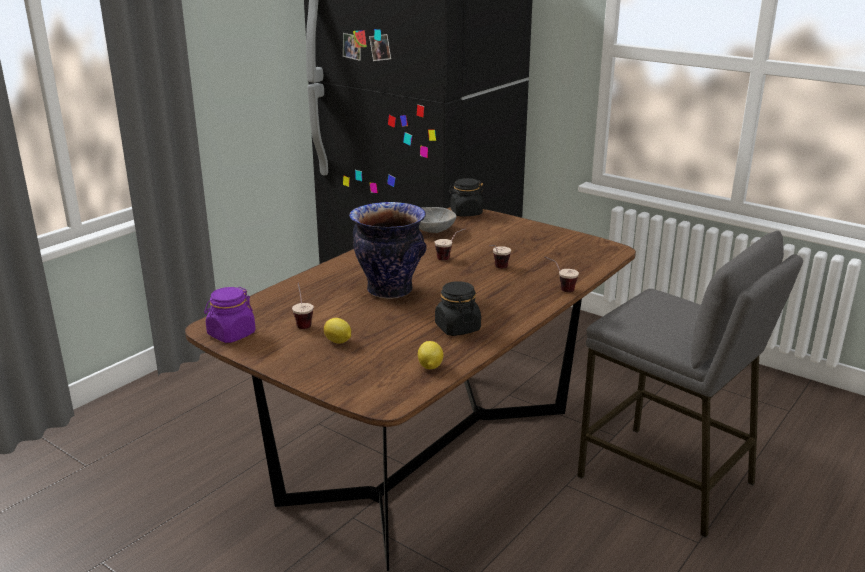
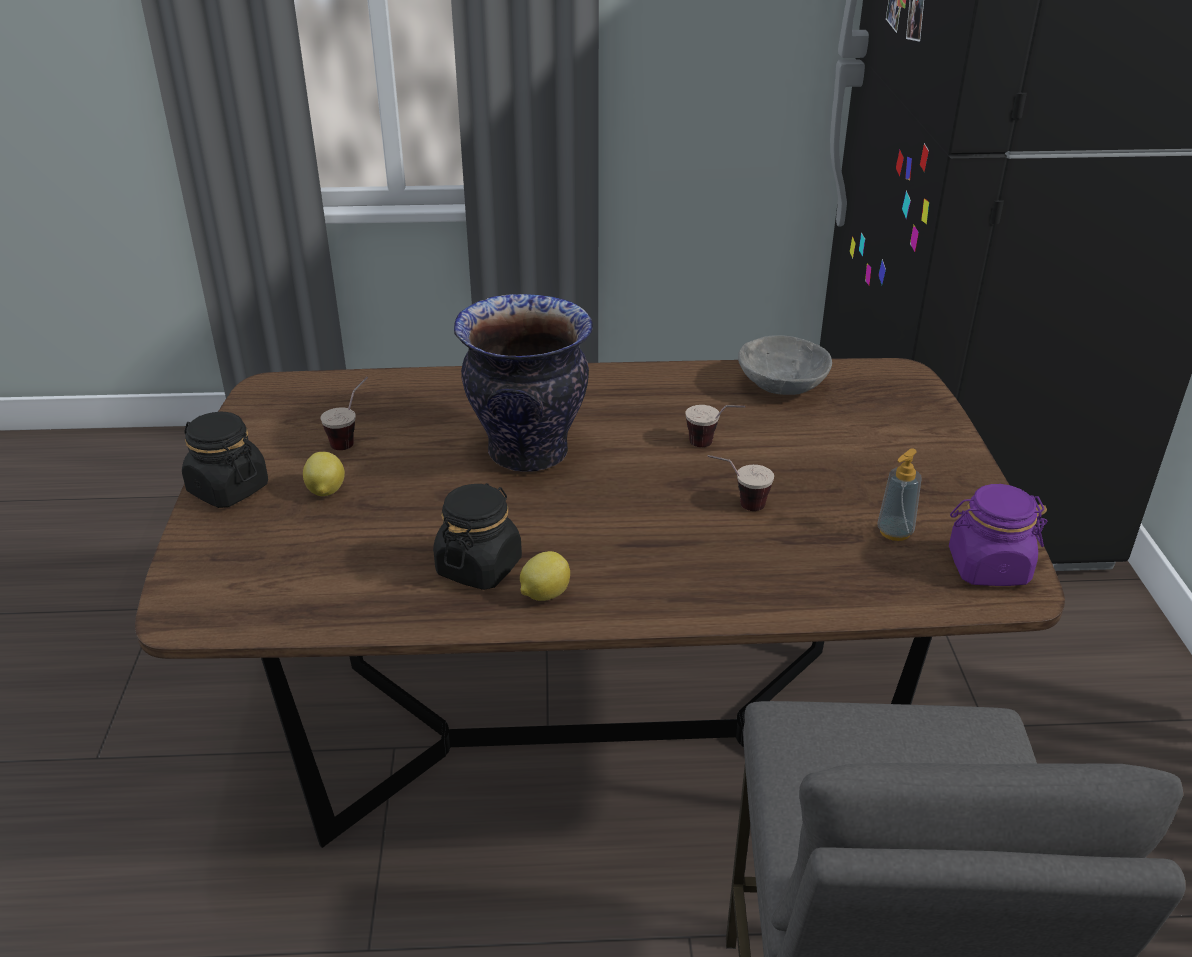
camera: 50 degrees right, 10 degrees up
(231, 334) = (265, 410): purple jar -> purple jar (987, 567)
(430, 367) = (327, 602): lemon -> lemon (544, 594)
(466, 213) = (900, 381): black jar -> black jar (228, 489)
(556, 252) = (894, 532): none -> soap dispenser
(559, 288) = (753, 601): cup -> none

